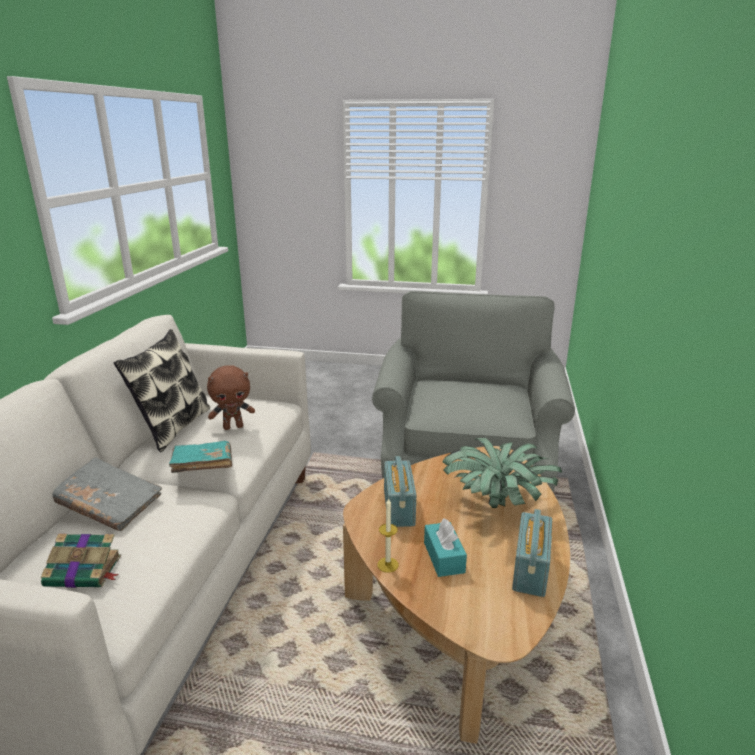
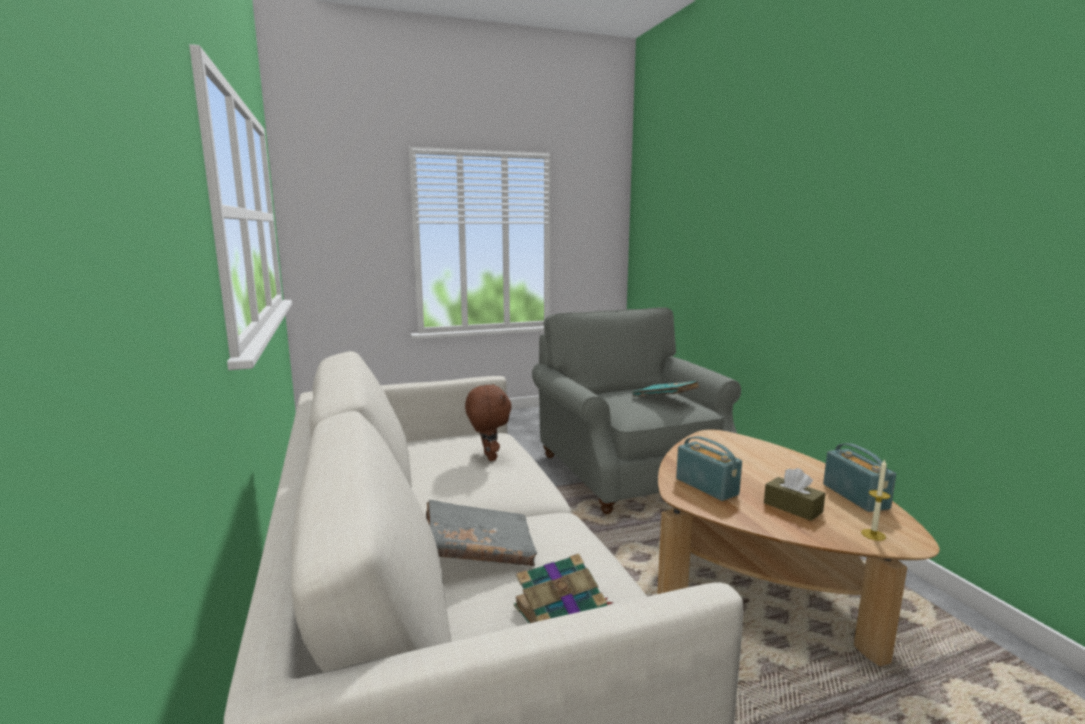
camera: 30 degrees left, 10 degrees down
(172, 427) = (420, 473): pillow -> none
(203, 468) = (520, 494): turquoise book -> turquoise book (664, 399)
(233, 427) = (488, 457): brown plush toy -> brown plush toy turned 60 degrees counterclockwise
(387, 565) = (765, 525): candle -> candle (873, 535)
(444, 557) = (792, 507): turquoise tissue box -> brown tissue box
(496, 504) = (767, 464): potted plant -> none

